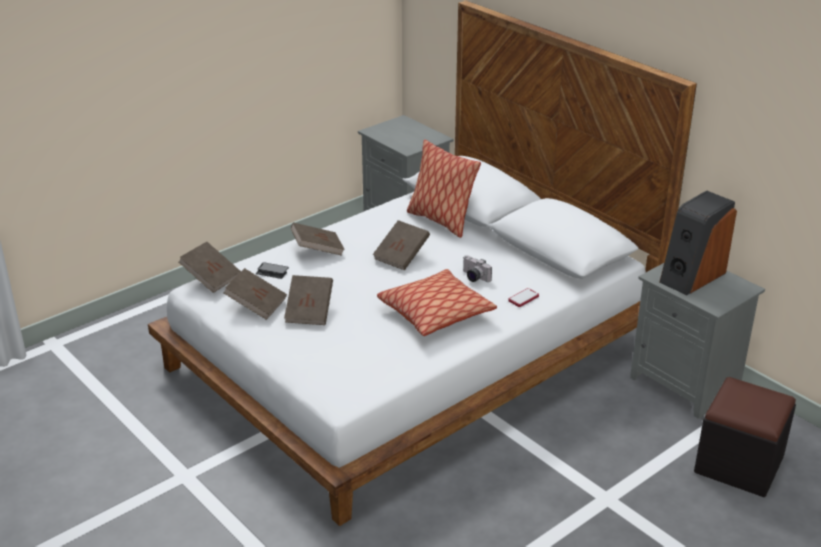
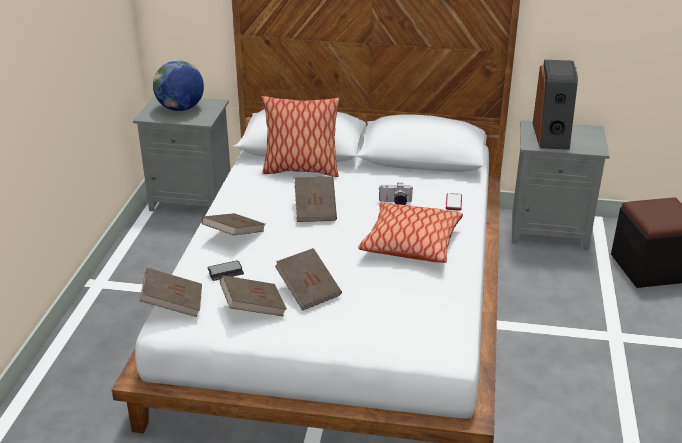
camera: 40 degrees left, 0 degrees up
(405, 133) = (180, 108): none -> globe

